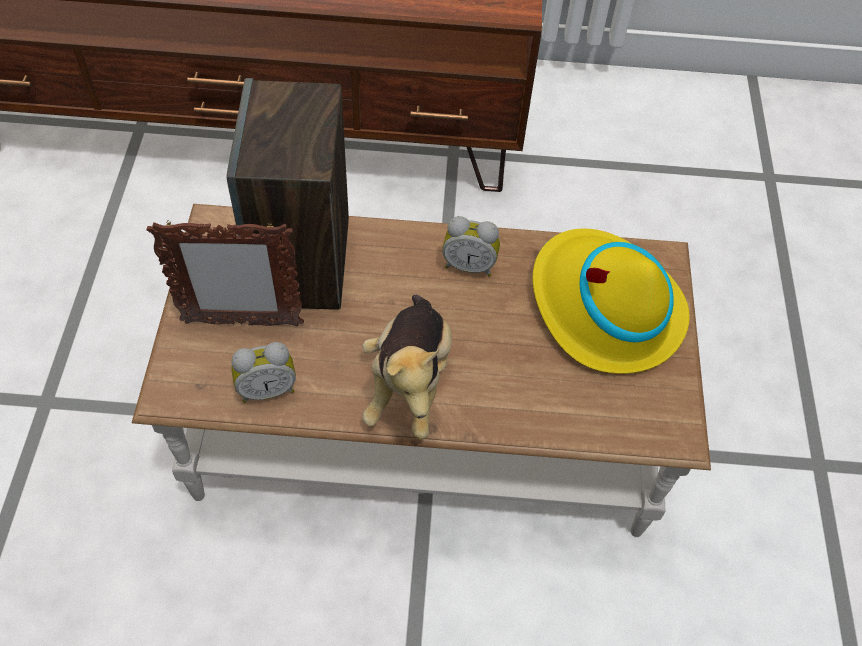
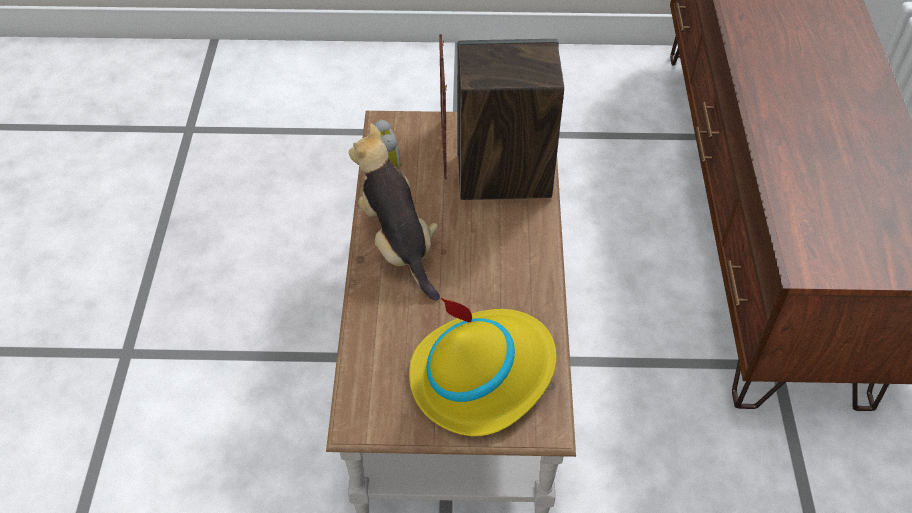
camera: 90 degrees right, 5 degrees down
(409, 382) = (398, 245): plush toy -> plush toy turned 60 degrees clockwise
(469, 265) = (516, 278): alarm clock -> none

